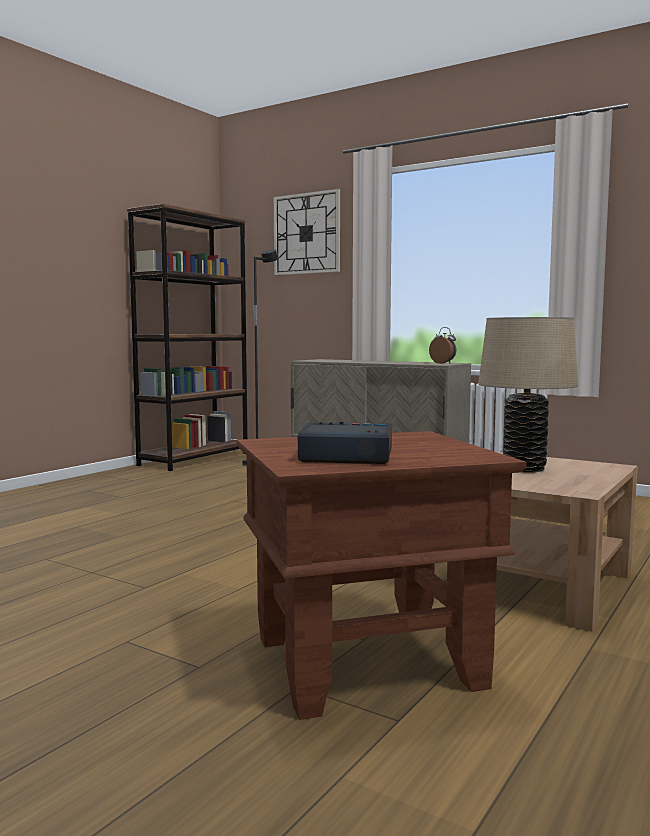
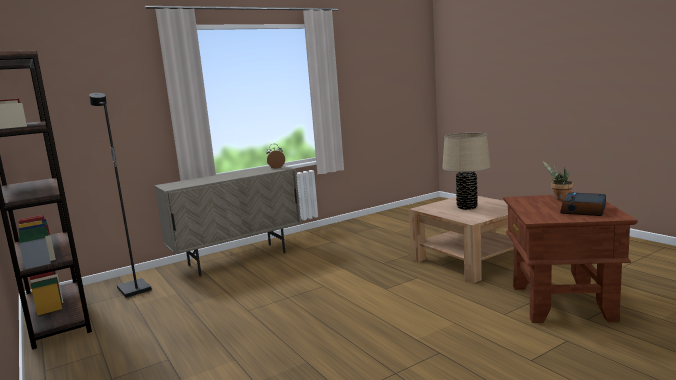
camera: 65 degrees left, 5 degrees up
(307, 233) = (103, 75): wall clock -> none
(439, 448) = (559, 198): none -> potted plant

